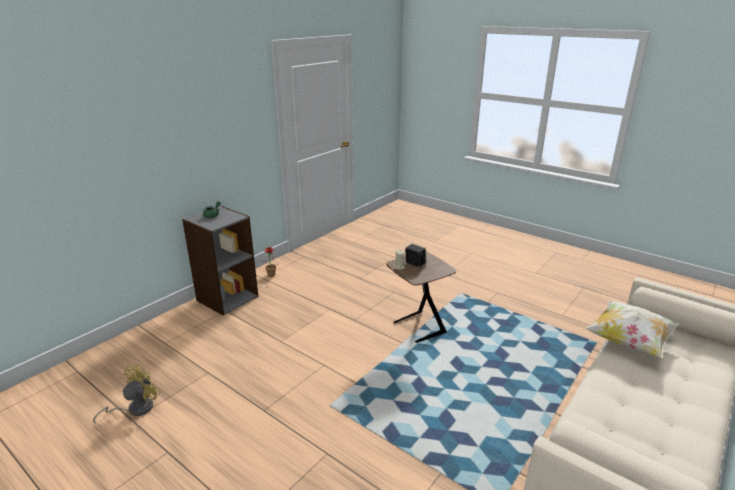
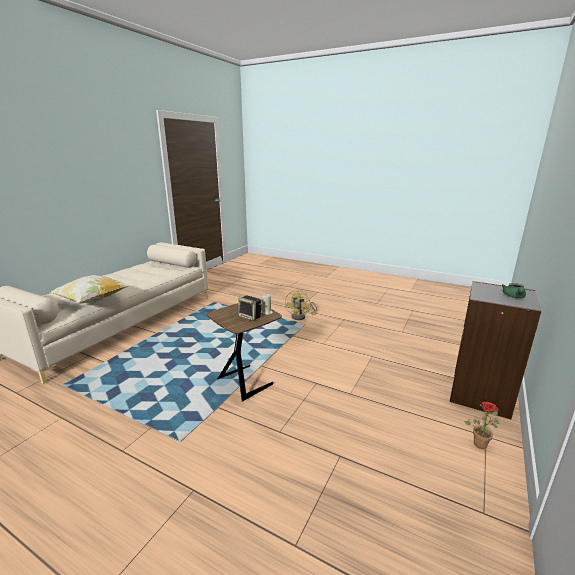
camera: 170 degrees right, 5 degrees down
(135, 409) = (418, 313): yellow fan -> yellow fan (301, 316)

